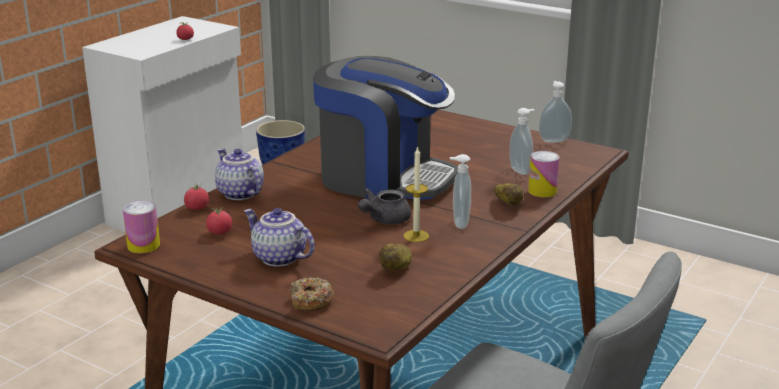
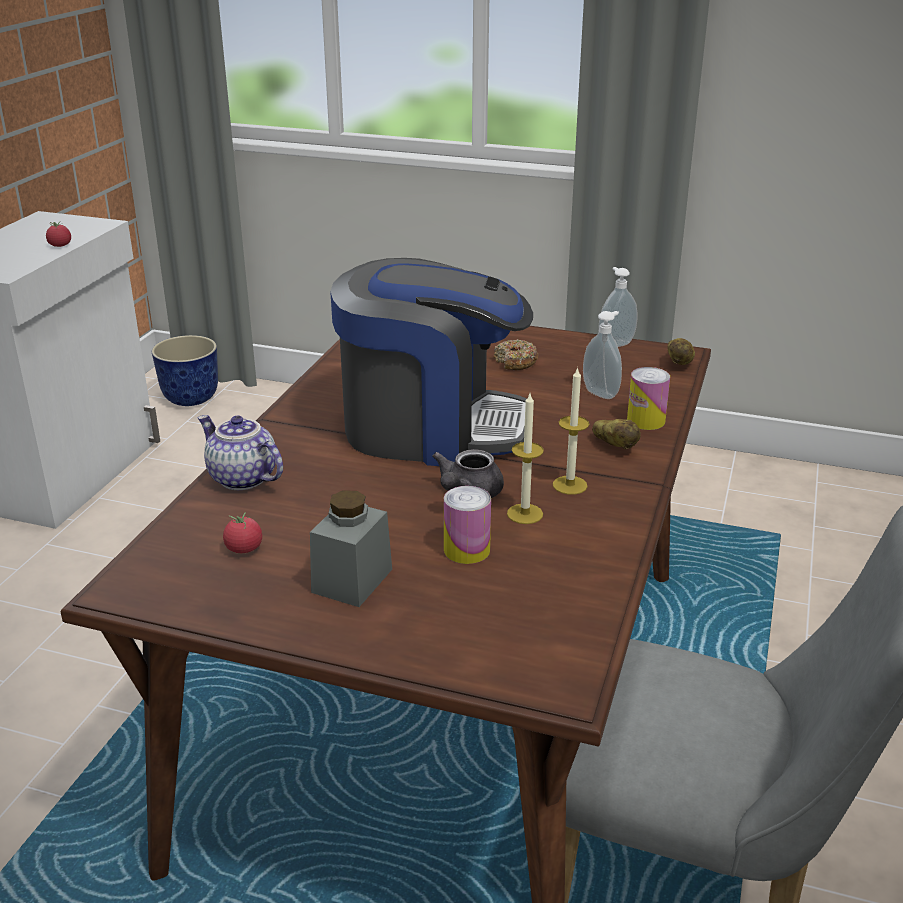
camera: 15 degrees left, 5 degrees up
(143, 245) = (137, 590): can -> can (467, 550)
(197, 208) = (190, 511): tomato -> none
(278, 258) = (352, 580): teapot -> grey jar
(311, 301) = (438, 649): donut -> donut (515, 362)
(397, 268) = (528, 571): potato -> potato (680, 363)
(459, 223) = (569, 485): soap dispenser -> candle

